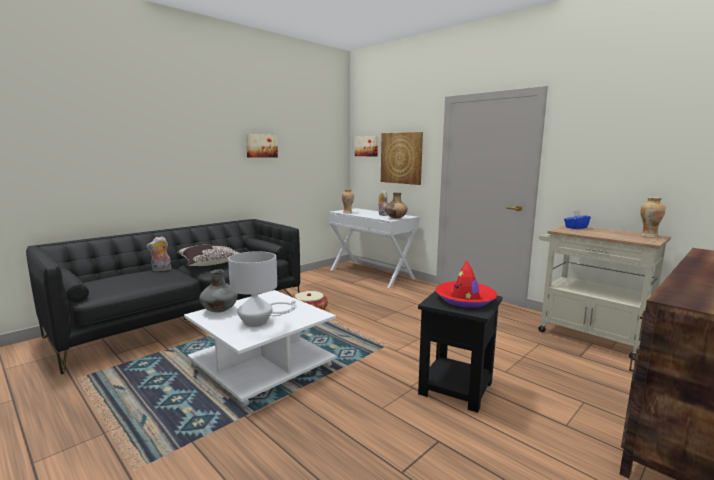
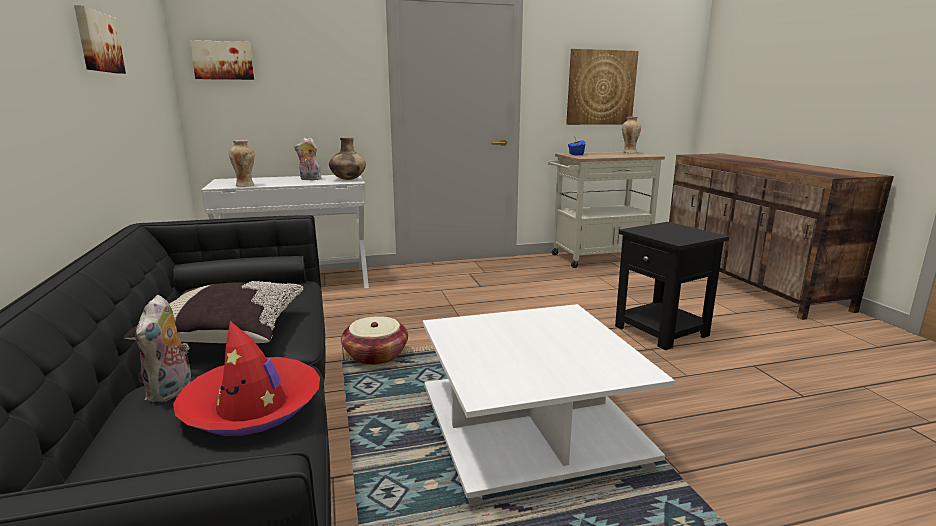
camera: 60 degrees left, 5 degrees up
(219, 311) = (485, 375): grey vase -> none
(265, 316) = (547, 343): white table lamp -> none
(401, 158) = (311, 82): picture -> picture (601, 87)
(465, 299) = (672, 231): red hat -> red hat (252, 407)

